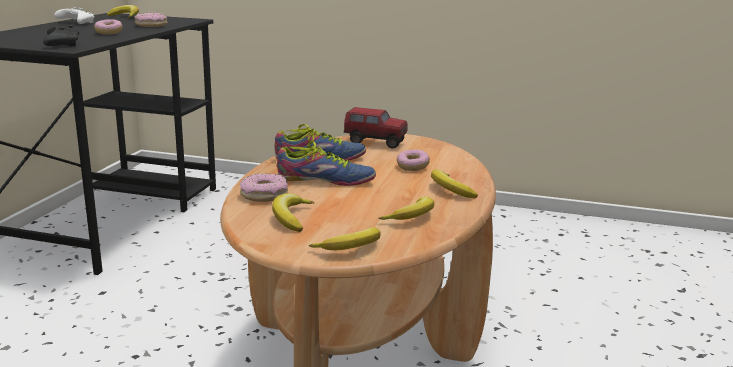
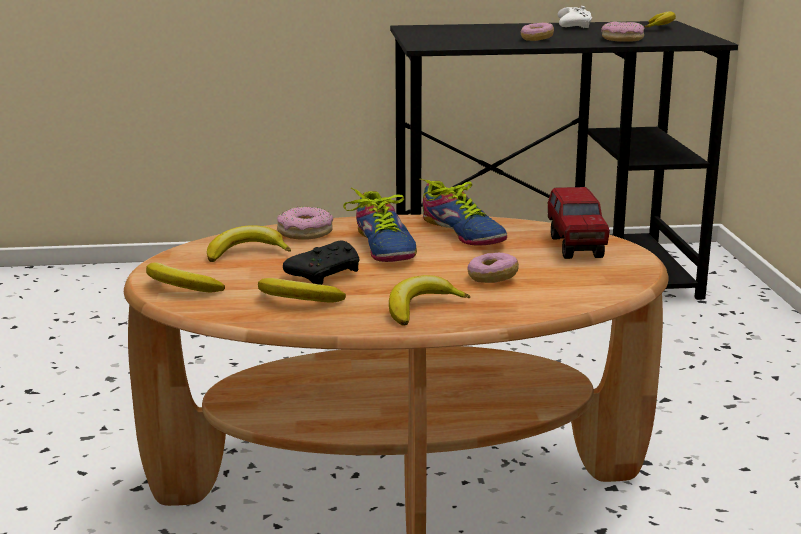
camera: 70 degrees right, 0 degrees up
(62, 44) = (441, 42): black game controller -> black game controller (326, 274)

